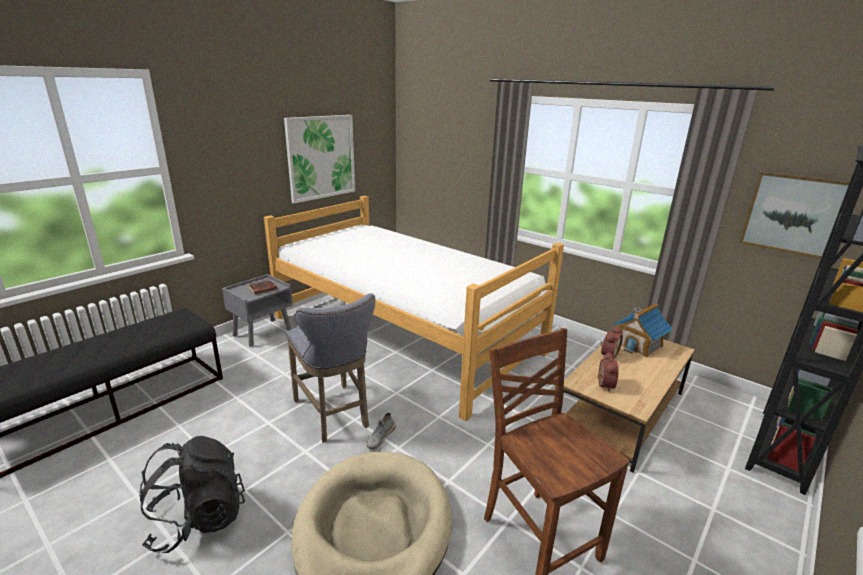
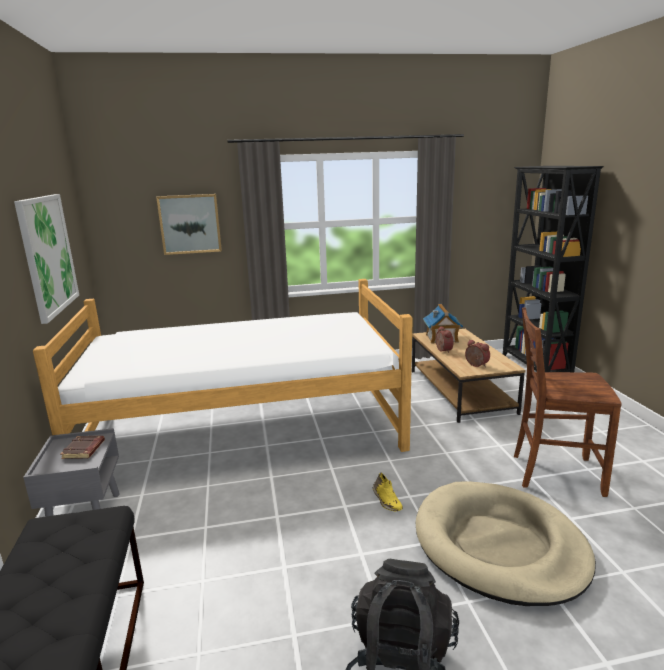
camera: 50 degrees left, 5 degrees down
(334, 415) = (323, 516): grey stool -> none
(380, 437) = (386, 500): grey shoe -> yellow shoe
(793, 214) = (483, 218): picture -> picture (190, 224)

